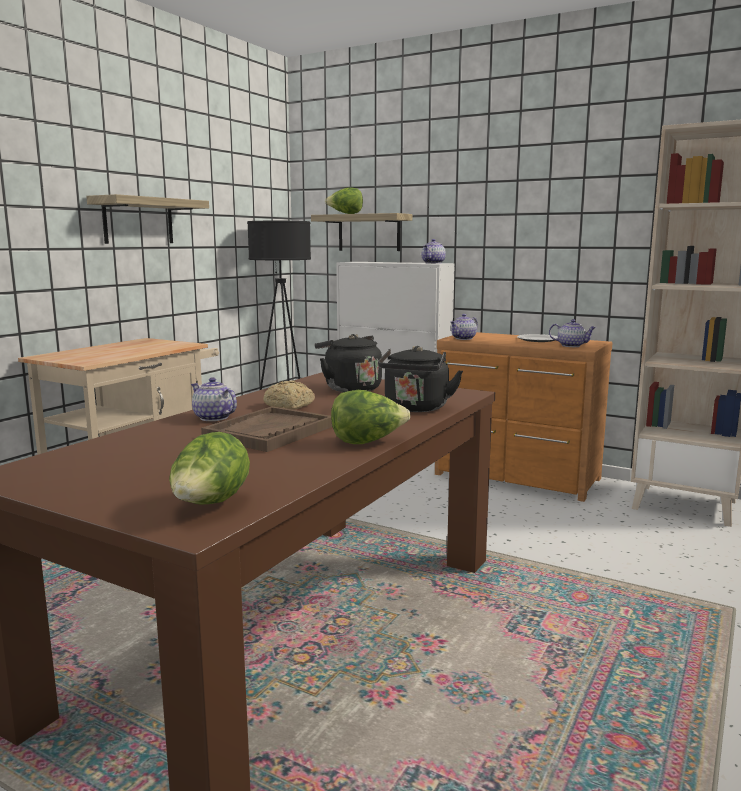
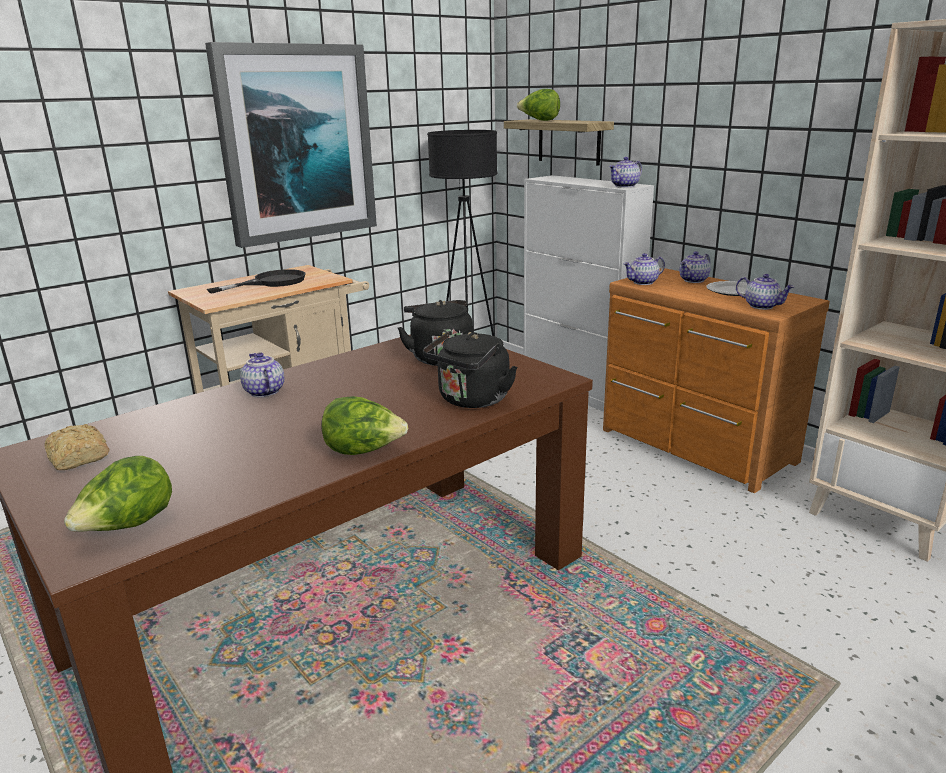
camera: 20 degrees right, 10 degrees up
(126, 348) = (271, 282): none -> black frying pan
(138, 221) = (296, 144): shelf -> picture
(270, 432) = (290, 421): brown tray -> none
(289, 406) = (351, 381): bread -> bread (78, 458)
(501, 336) = (694, 280): none -> teapot

